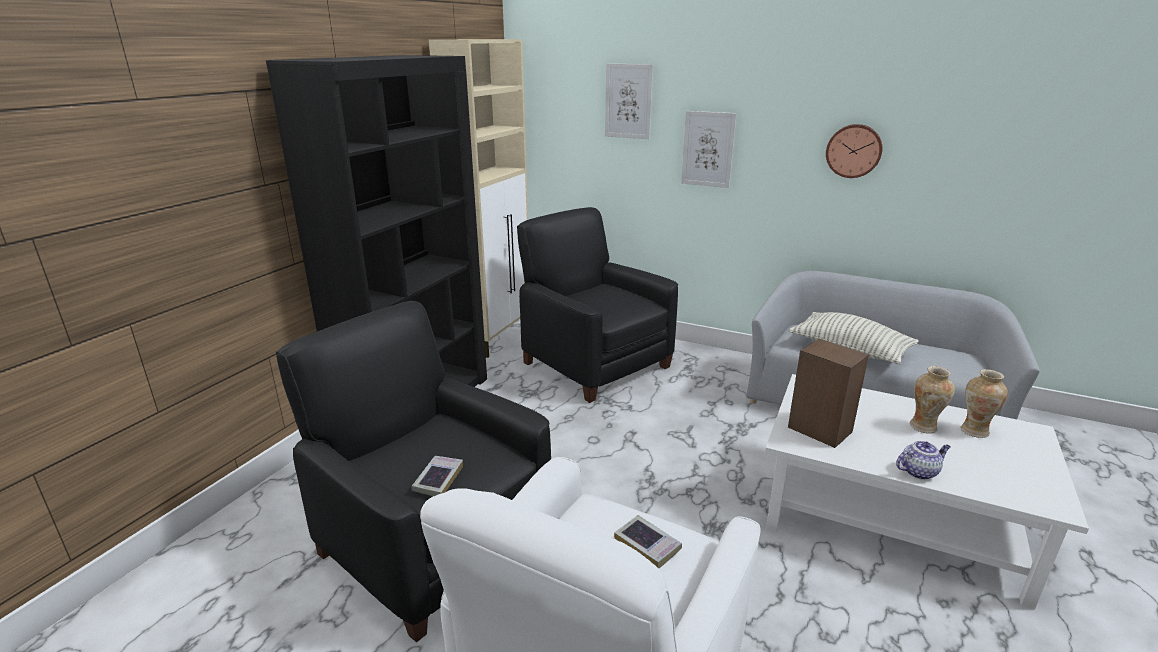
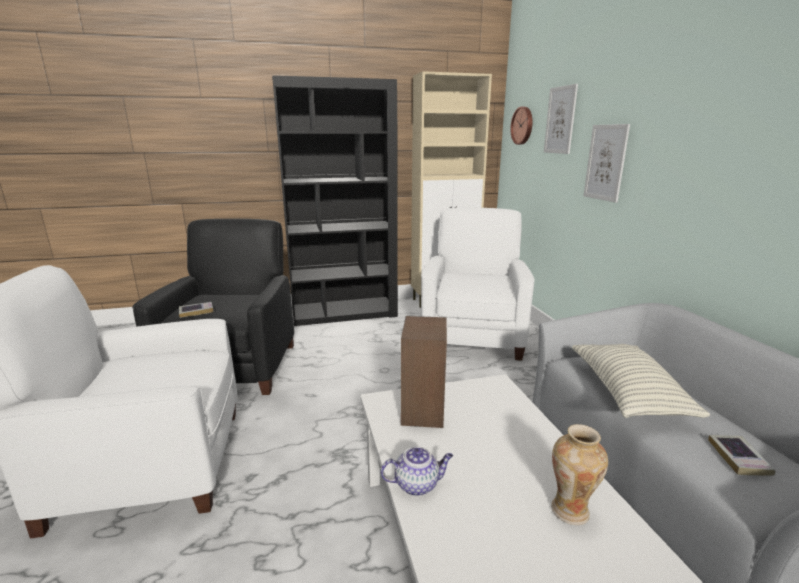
camera: 50 degrees right, 5 degrees down
(594, 364) = (472, 336): black armchair -> white armchair
(647, 545) = (170, 378): book -> book (738, 458)
(853, 151) = (735, 162): wall clock -> wall clock (523, 125)
(919, 471) = (417, 484): teapot -> teapot turned 45 degrees counterclockwise
(924, 427) = (519, 469): vase -> none

